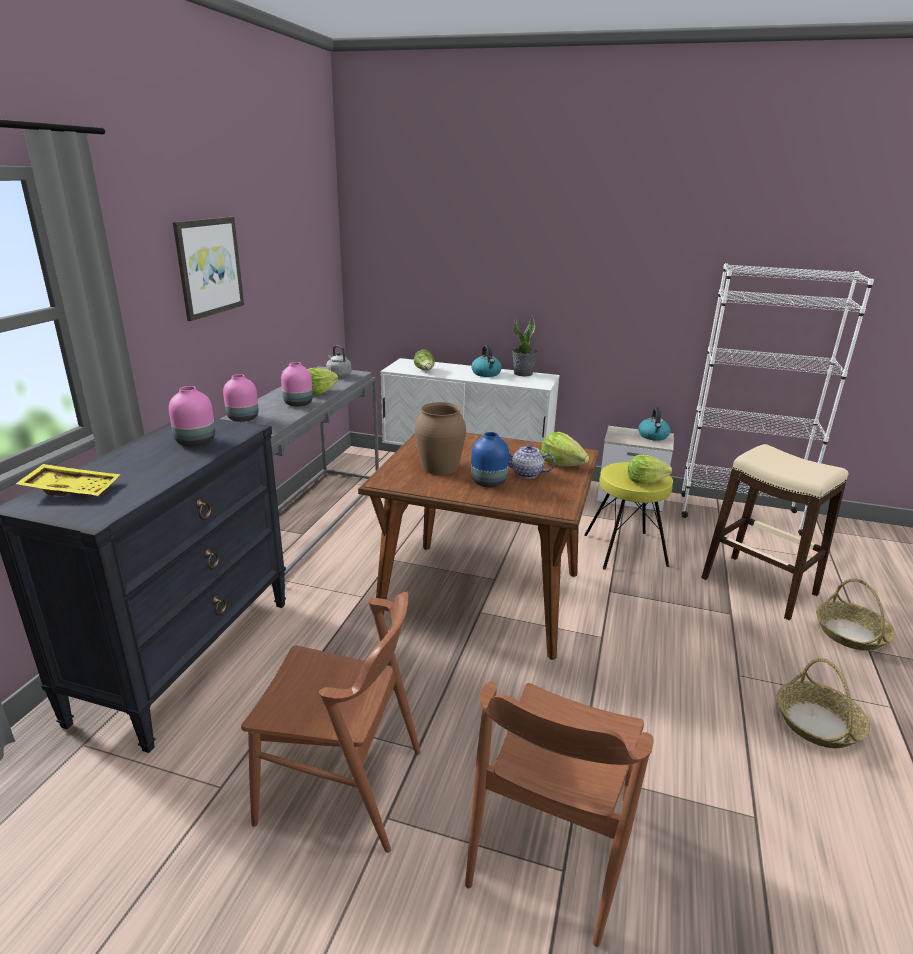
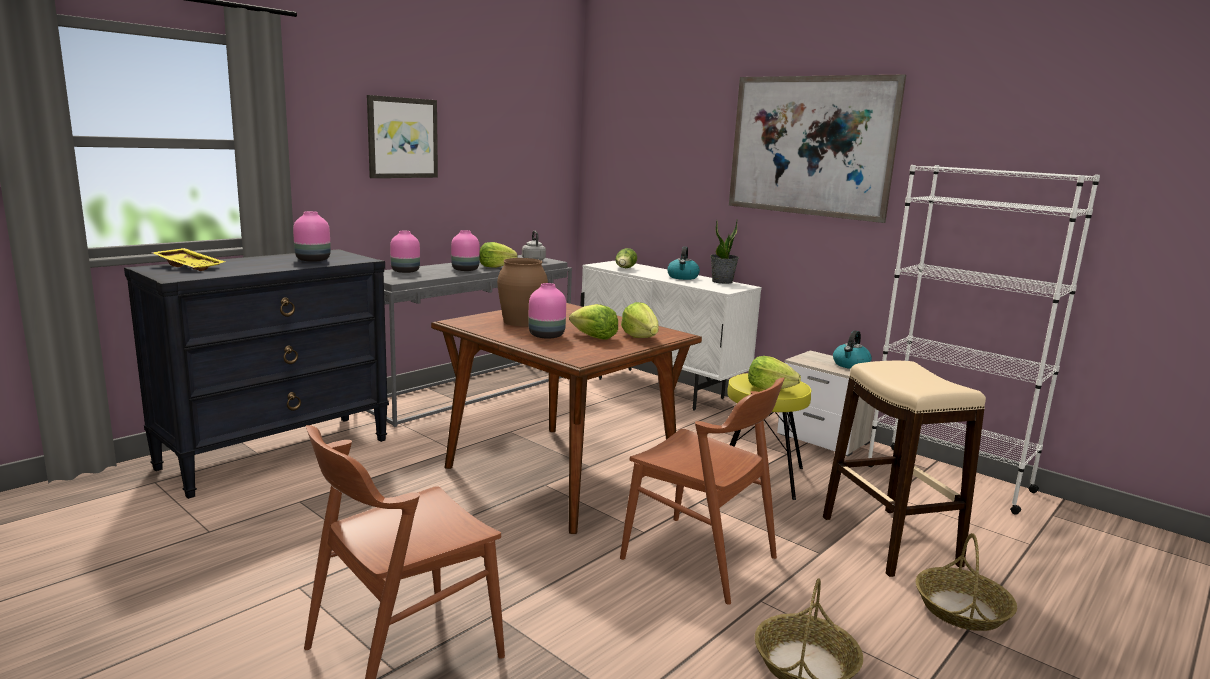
camera: 25 degrees right, 10 degrees down
(342, 786) = (290, 558): brown chair -> brown chair (699, 558)
(487, 483) = (545, 336): blue vase -> pink vase
(527, 474) = (593, 337): teapot -> lettuce
(604, 245) = (809, 146): none -> picture

